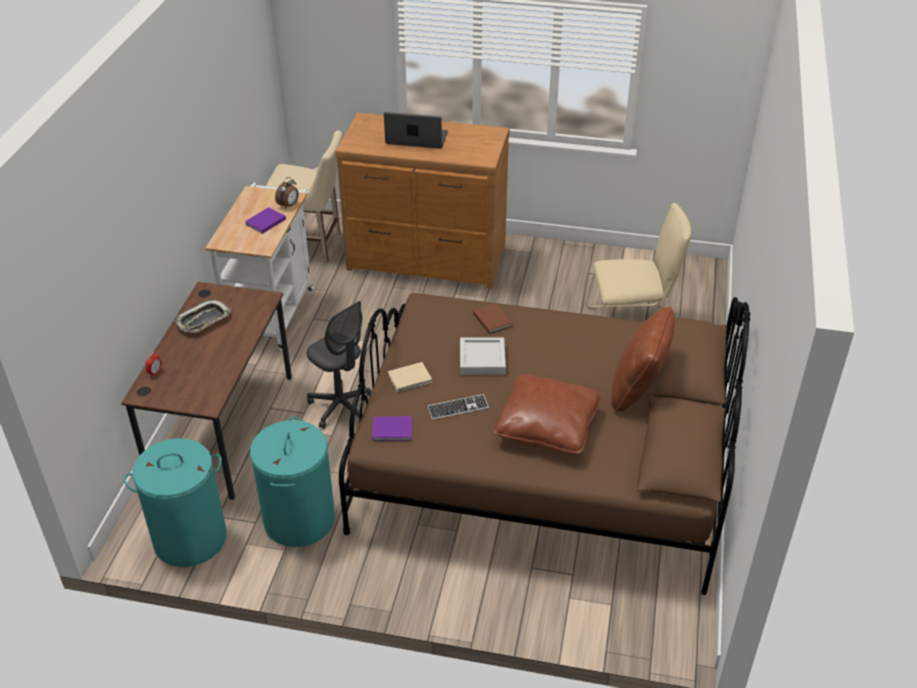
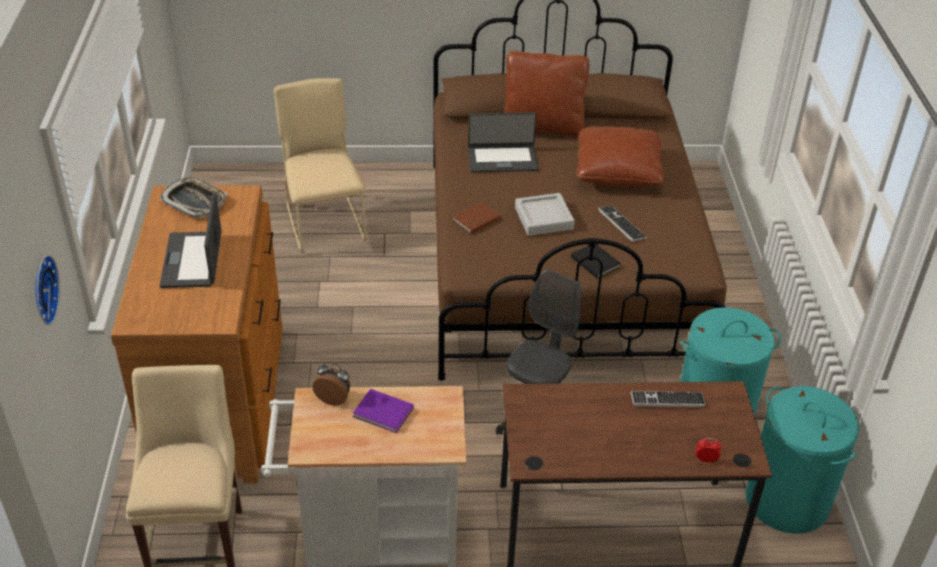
camera: 105 degrees left, 0 degrees up
(203, 320) = (589, 445): tray -> tray (194, 201)
(221, 368) = (667, 400): none -> keyboard
(335, 45) = (42, 290): none -> wall clock
(393, 430) = (675, 260): purple book -> none
(411, 378) = (595, 261): beige book -> black book
(583, 351) = (502, 159): none -> laptop

